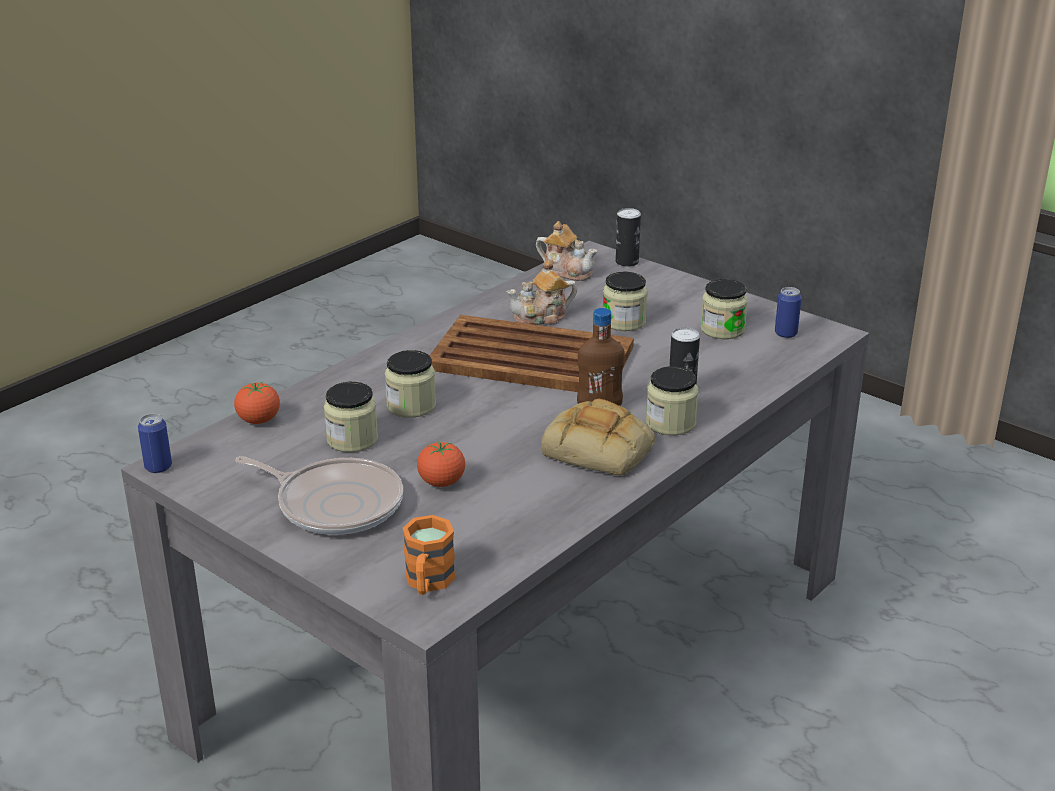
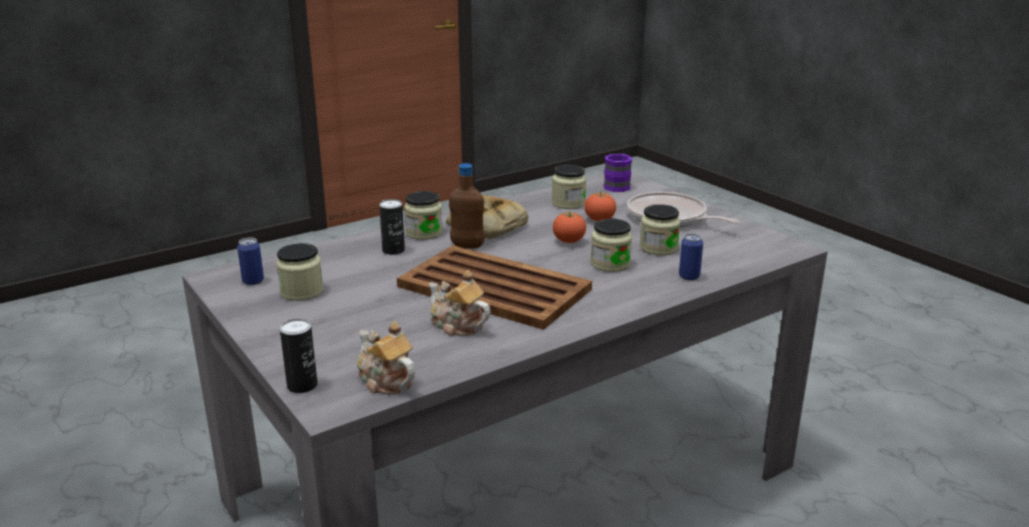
camera: 165 degrees left, 5 degrees down
(158, 467) = (799, 247): can -> can (689, 277)
(259, 420) = (733, 267): tomato -> tomato (569, 241)
(428, 583) = (618, 185): orange mug -> purple mug
(542, 317) = (457, 325): teapot -> teapot turned 135 degrees counterclockwise
(624, 322) = (382, 310): jar -> jar (568, 203)

